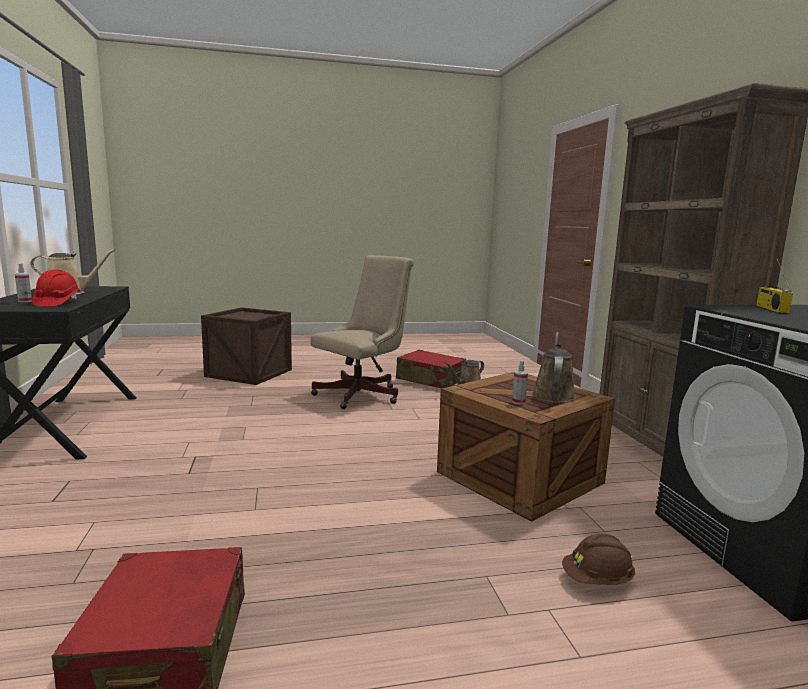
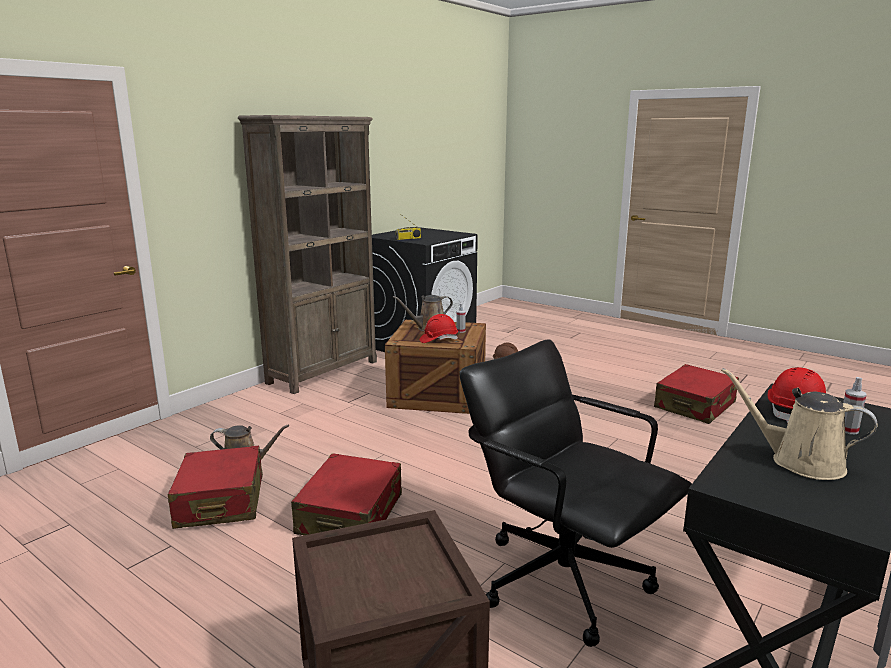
camera: 130 degrees left, 5 degrees up
(211, 409) = (562, 579): none -> black office chair
(363, 394) = (350, 514): beige office chair -> red suitcase
(499, 386) = (438, 339): none -> red hard hat

